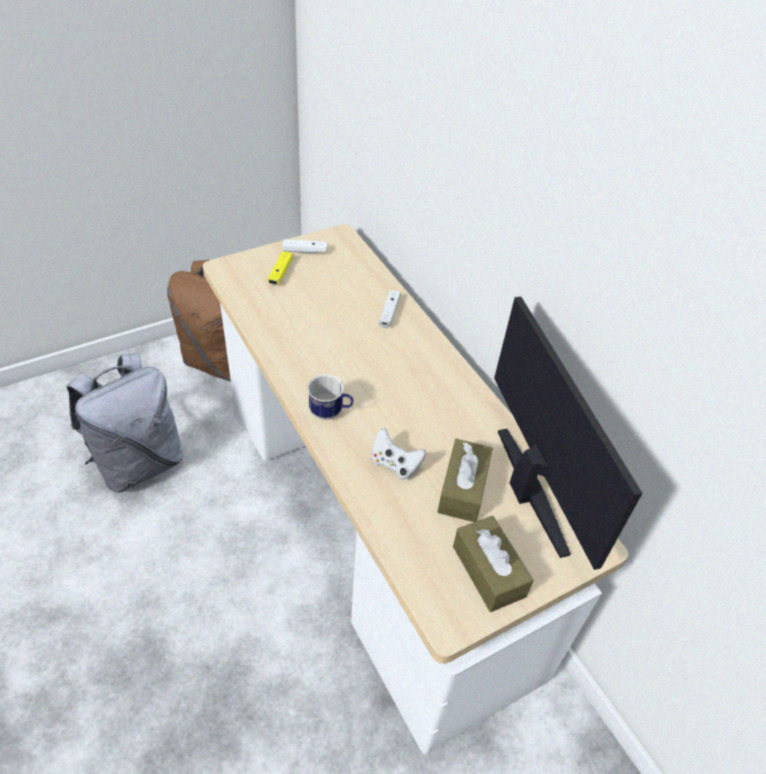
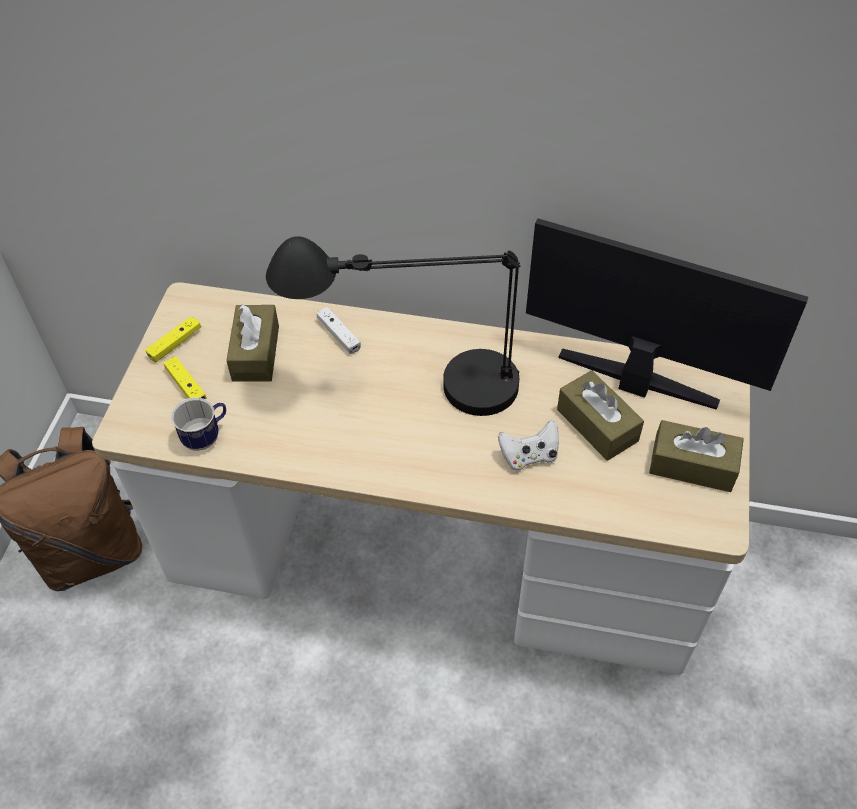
camera: 45 degrees left, 5 degrees up
(139, 462) = (147, 728): grey backpack -> none
(305, 251) = (175, 344): white game controller -> yellow game controller
(330, 413) = (423, 466): mug -> mug (206, 437)
(335, 286) = (256, 353): none -> brown tissue box
(385, 372) = (413, 389): none -> black table lamp

